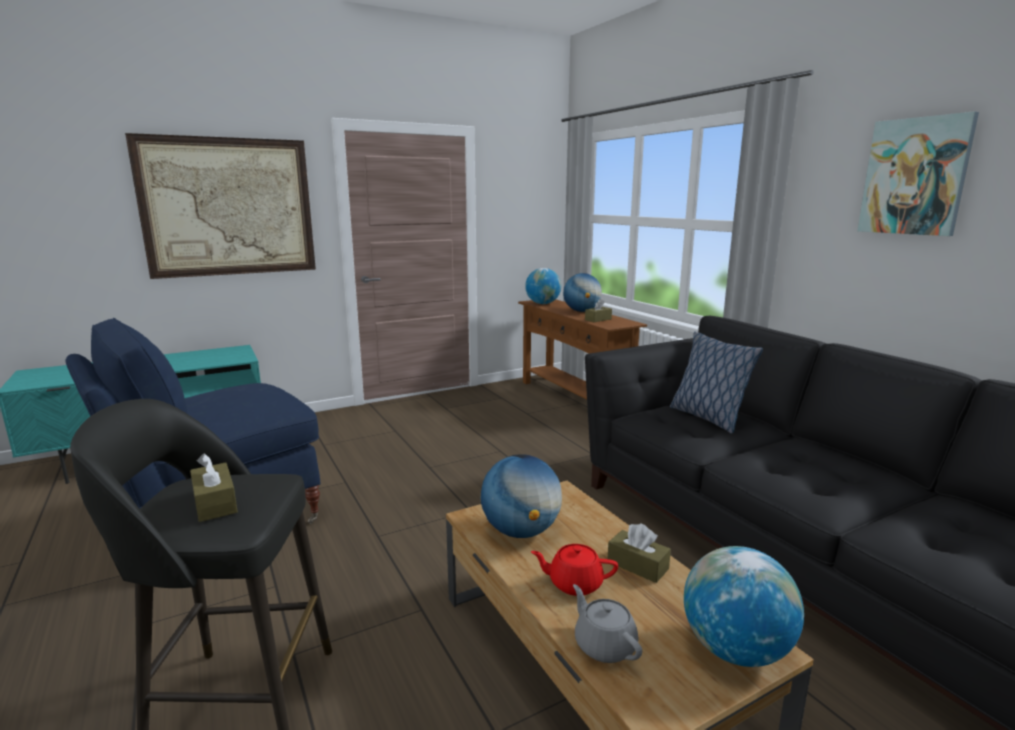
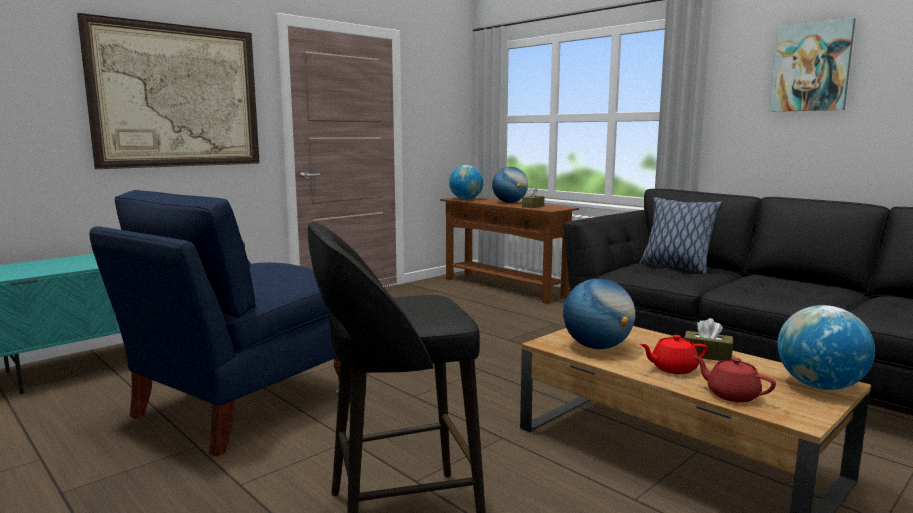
camera: 15 degrees left, 5 degrees down
(215, 503) = (409, 308): brown tissue box -> none
(604, 645) = (731, 395): grey teapot -> red teapot

